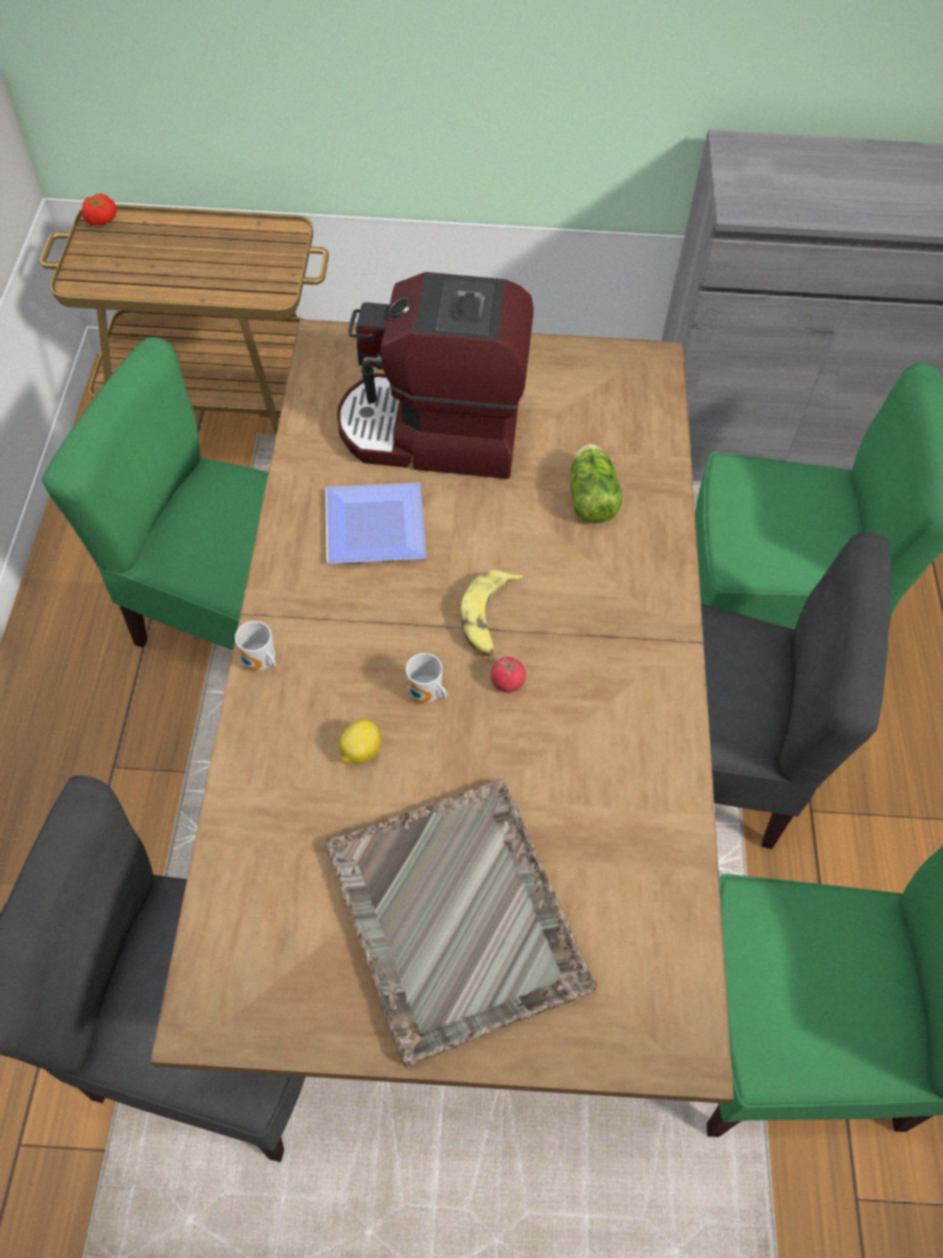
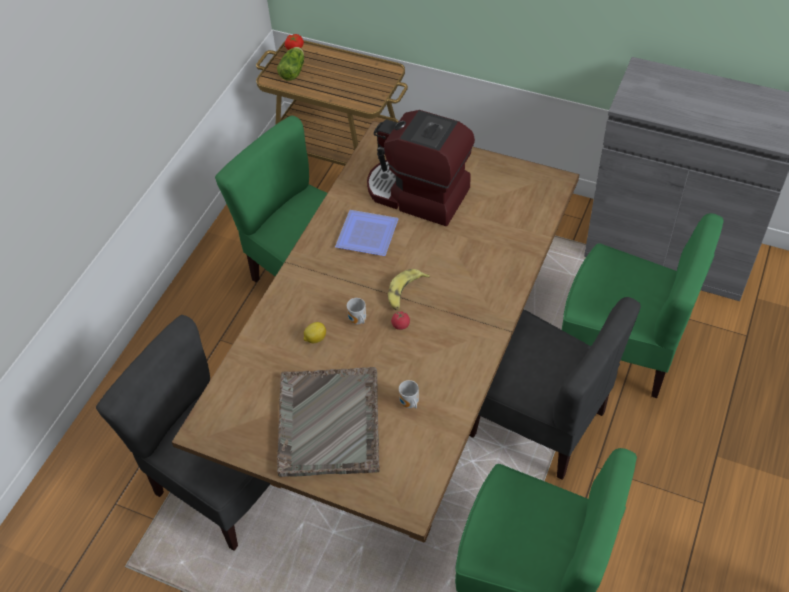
camera: 25 degrees right, 5 degrees down
(259, 664) = (284, 287): mug -> mug (409, 404)
(591, 495) = (487, 244): lettuce -> lettuce (293, 70)

